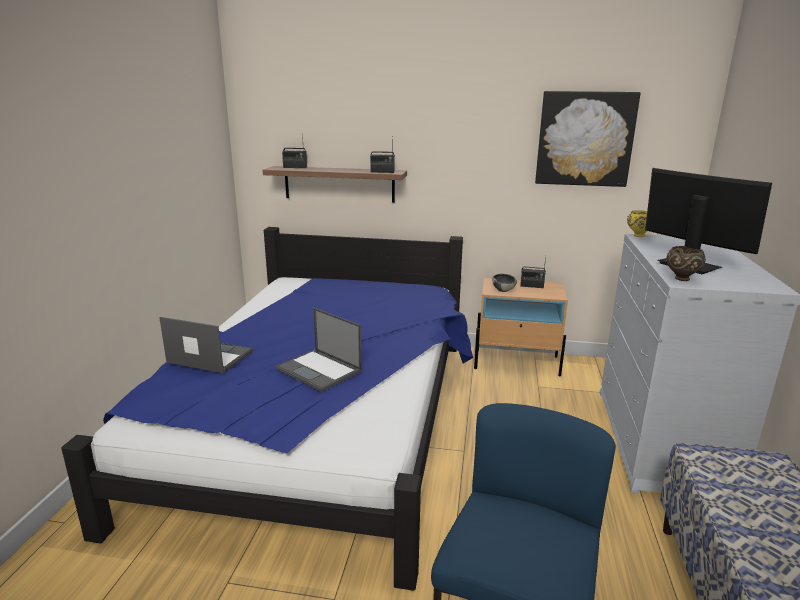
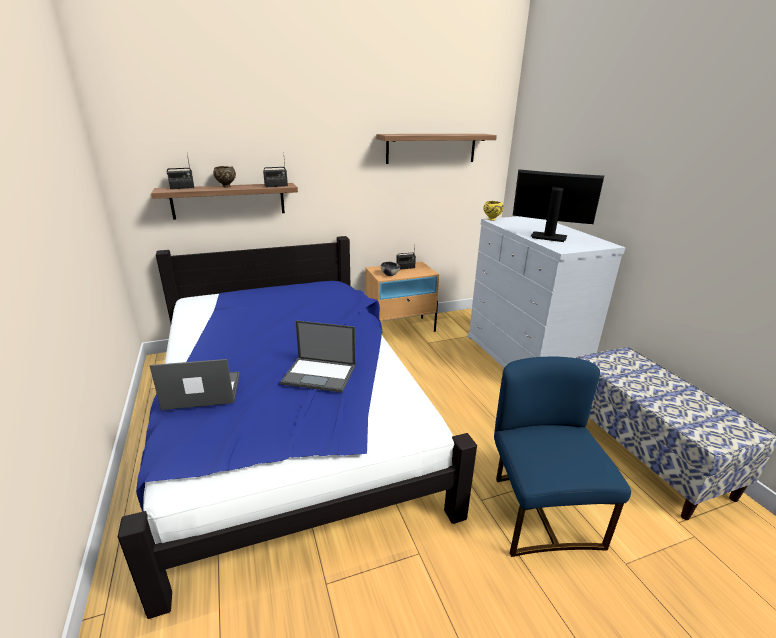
camera: 30 degrees left, 5 degrees up
(585, 139) = (431, 148): picture -> shelf
(681, 279) = (558, 247): brown bowl -> brown bowl (226, 186)

